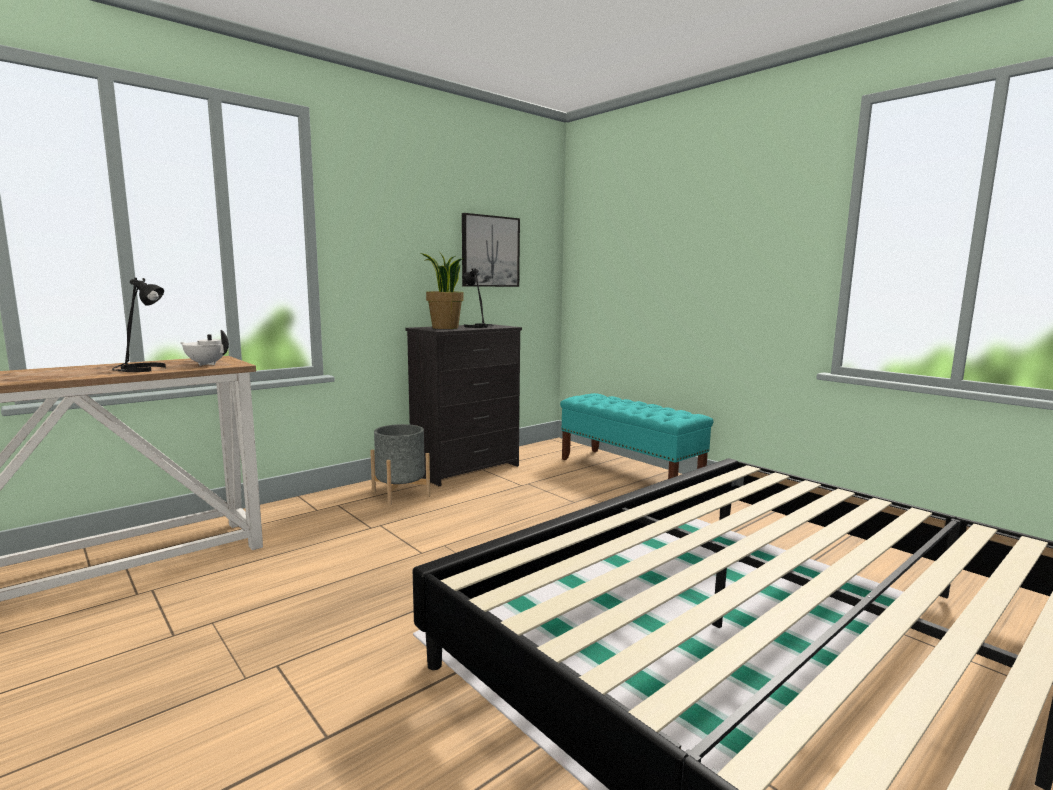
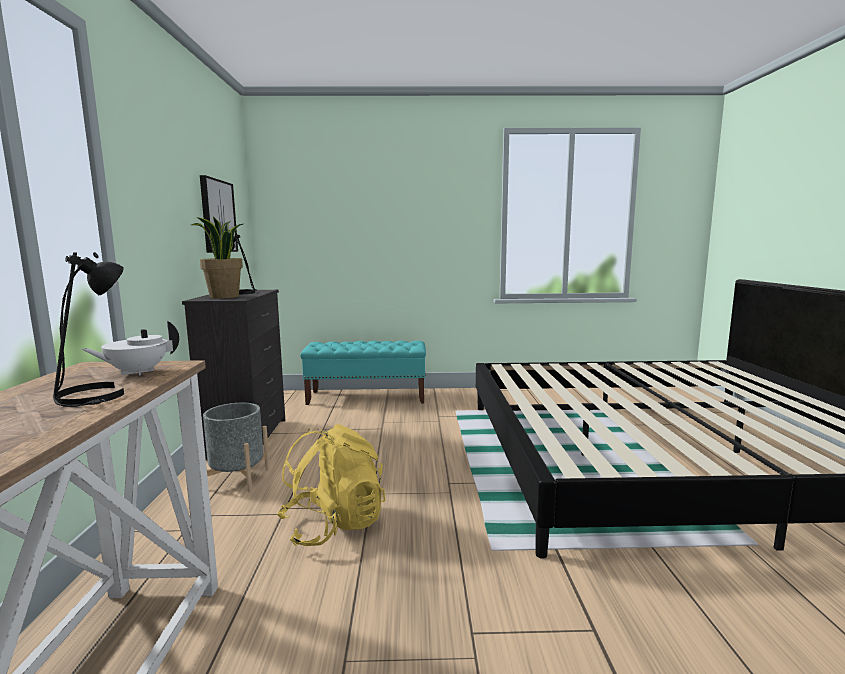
camera: 50 degrees left, 0 degrees up
(376, 551) = (334, 525): none -> yellow backpack

